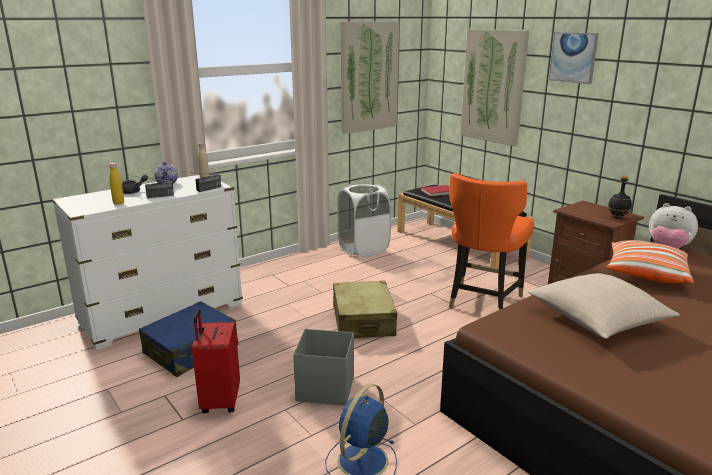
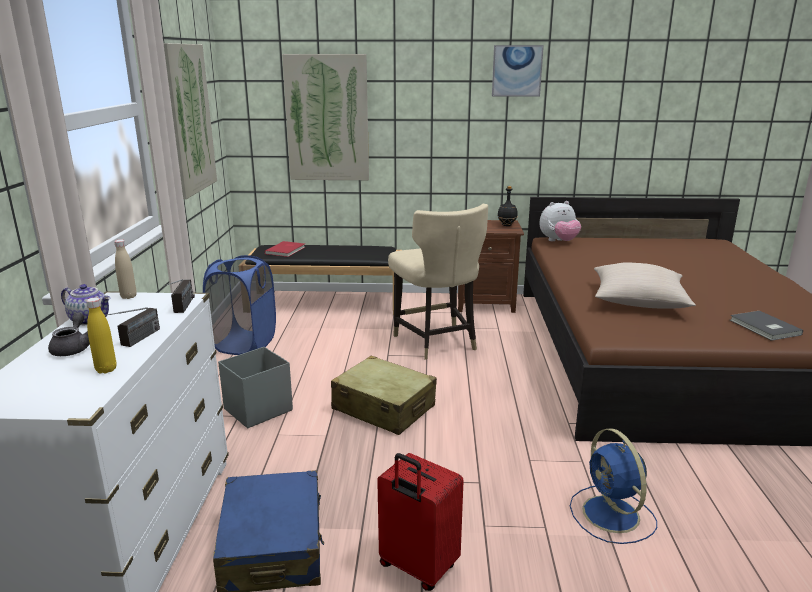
camera: 50 degrees left, 0 degrees up
(324, 388) = (475, 484): grey storage box -> grey storage box (257, 410)
(363, 249) = (244, 343): white laundry basket -> blue laundry basket
(482, 300) = (436, 341): orange chair -> beige chair
(573, 57) = (423, 80): picture -> picture (517, 71)
(646, 274) = (588, 261): pillow -> none
(671, 399) = (764, 328): none -> grey book

